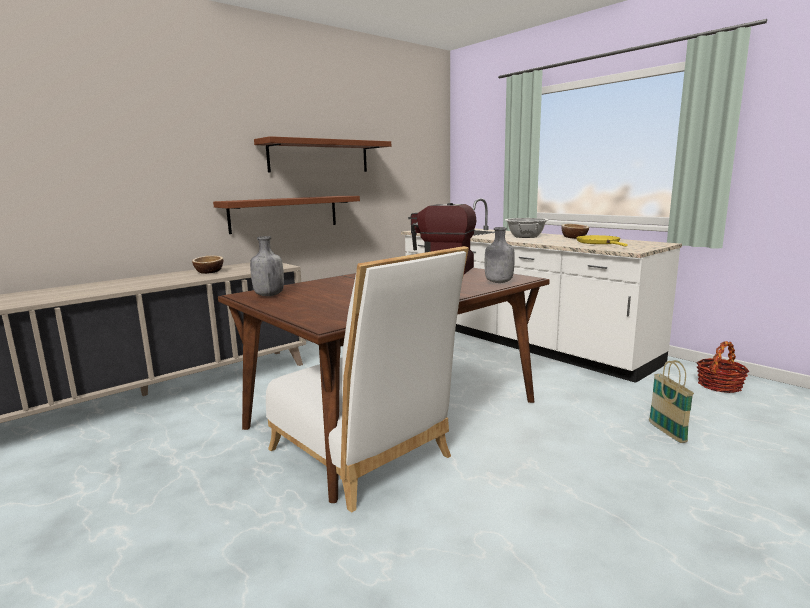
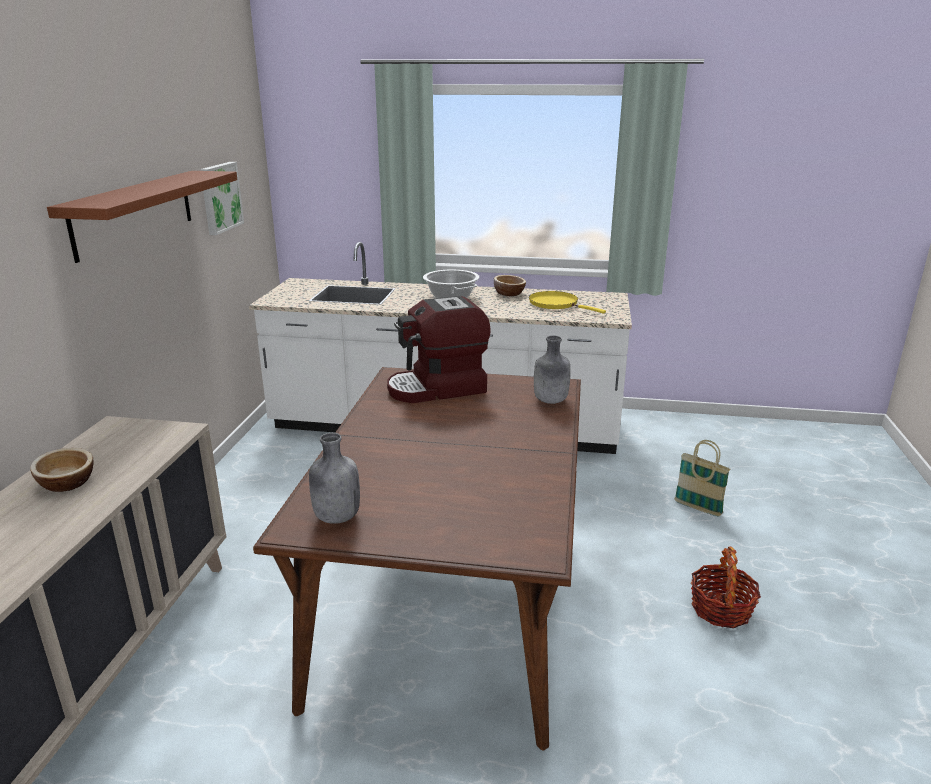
camera: 40 degrees left, 10 degrees up
(284, 213) = (107, 327): brown shelf -> none
(365, 457) = (500, 672): white chair -> none
(396, 164) = (219, 197): none -> picture
(719, 385) = (676, 434): basket -> basket (721, 609)

